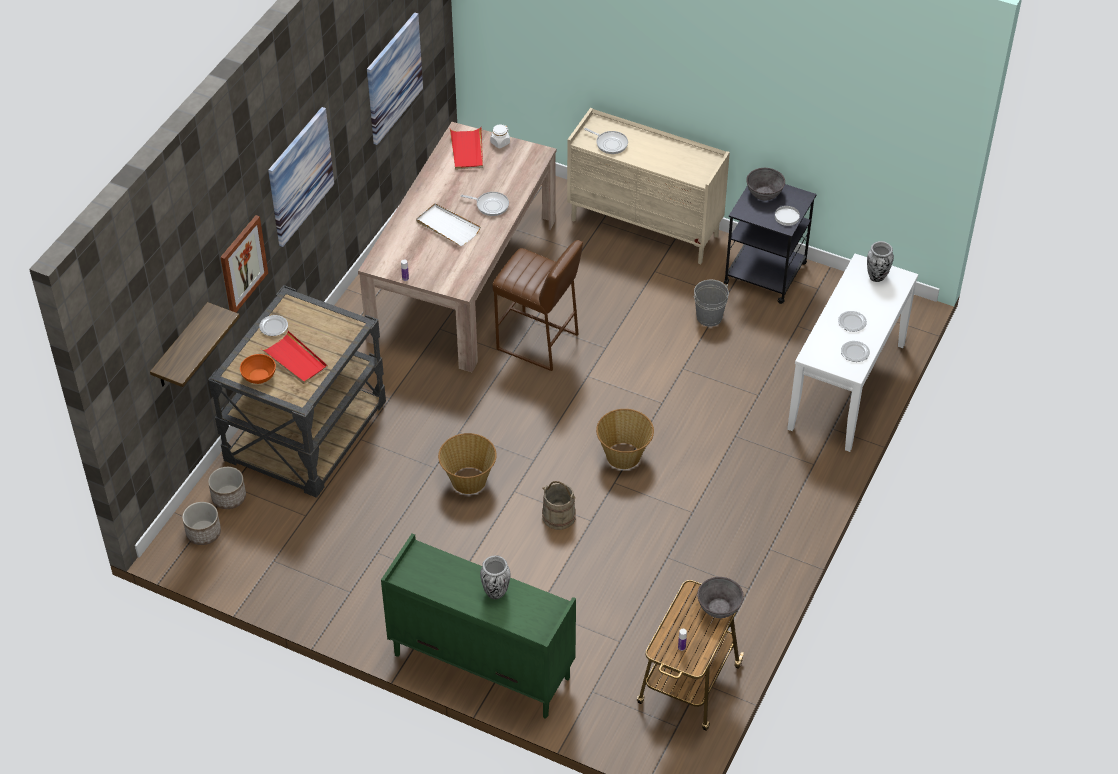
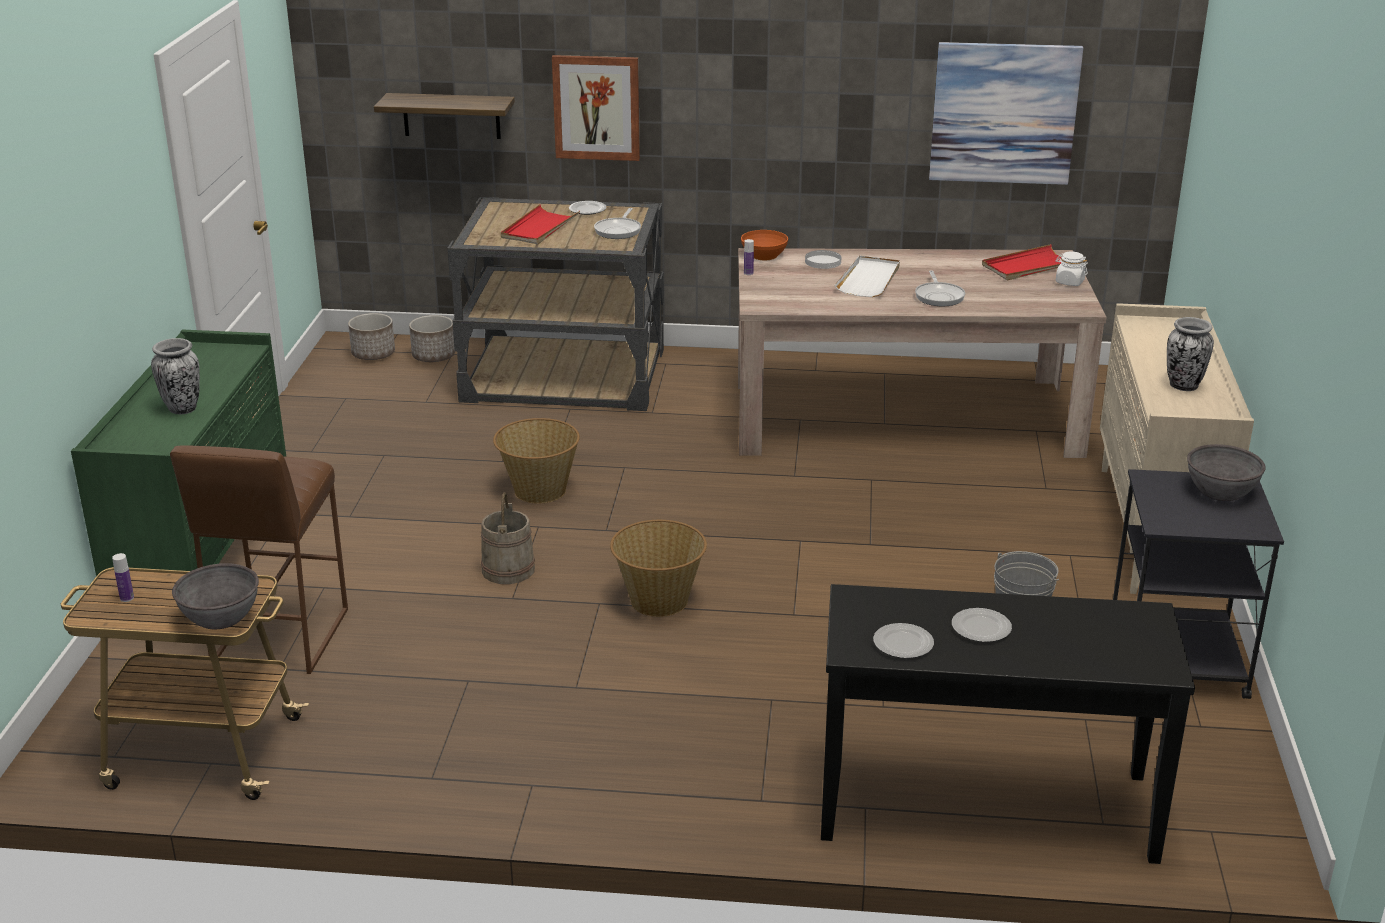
camera: 70 degrees right, 20 degrees down
(259, 376) = (501, 217): orange bowl -> orange bowl (764, 255)
(300, 176) = (746, 82): picture -> none
(538, 342) = (835, 491): brown stool -> brown stool (279, 638)
(610, 143) = (1155, 339): frying pan -> frying pan (619, 230)
(786, 217) = (1188, 521): white plate -> white plate (823, 261)
(847, 386) = (985, 807): white console table -> black console table
(877, 277) = (1133, 638): vase -> vase (1183, 386)

